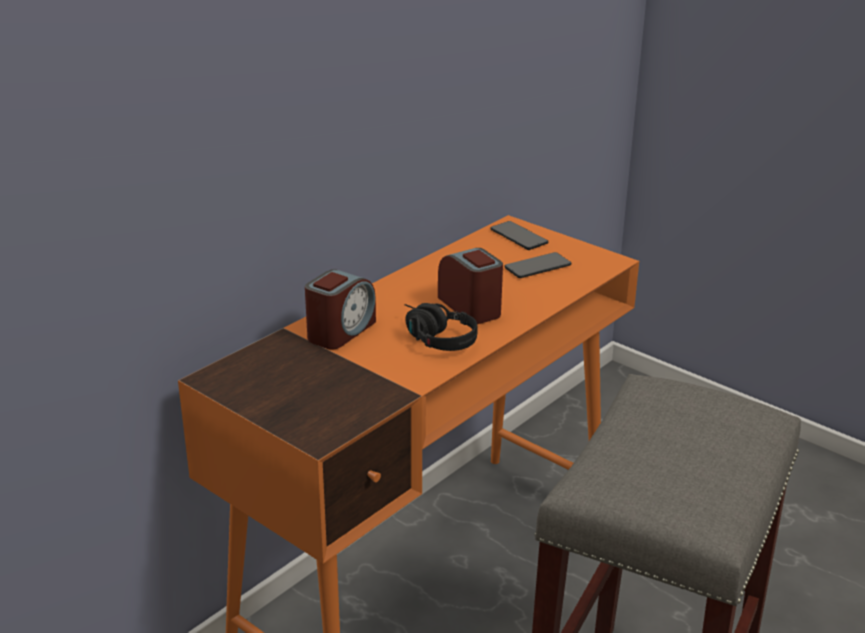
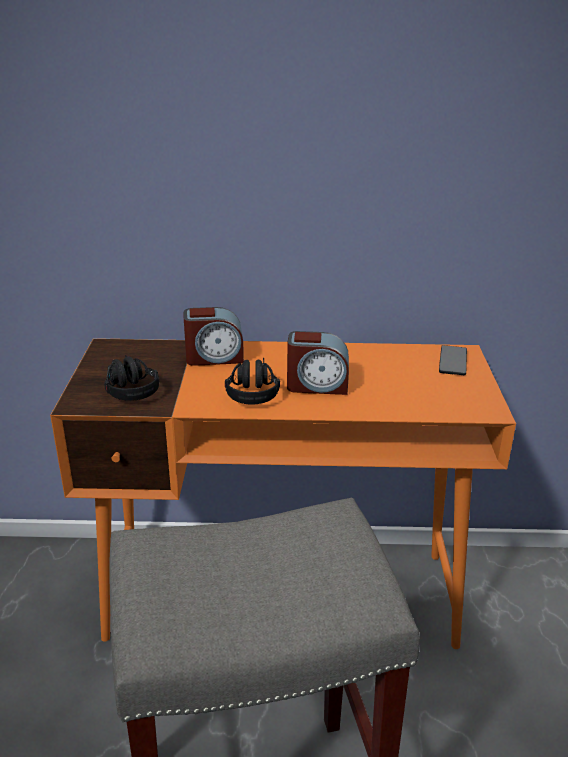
camera: 50 degrees right, 0 degrees up
(329, 397) = (128, 387): none -> black headphones
(470, 307) = (317, 385): alarm clock -> alarm clock turned 75 degrees clockwise
(537, 267) = (421, 386): phone -> none

